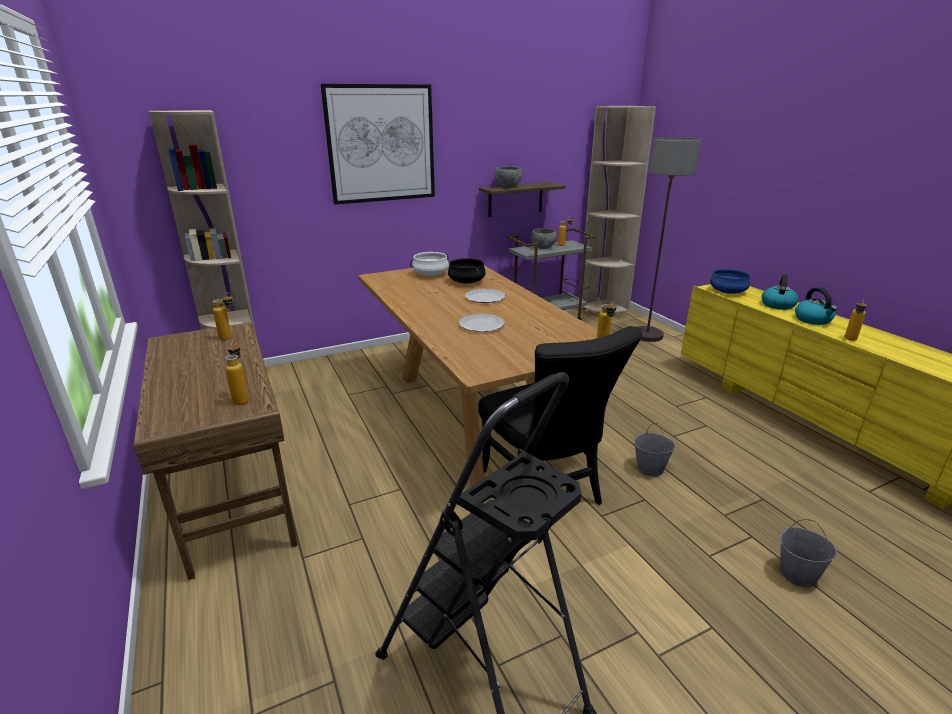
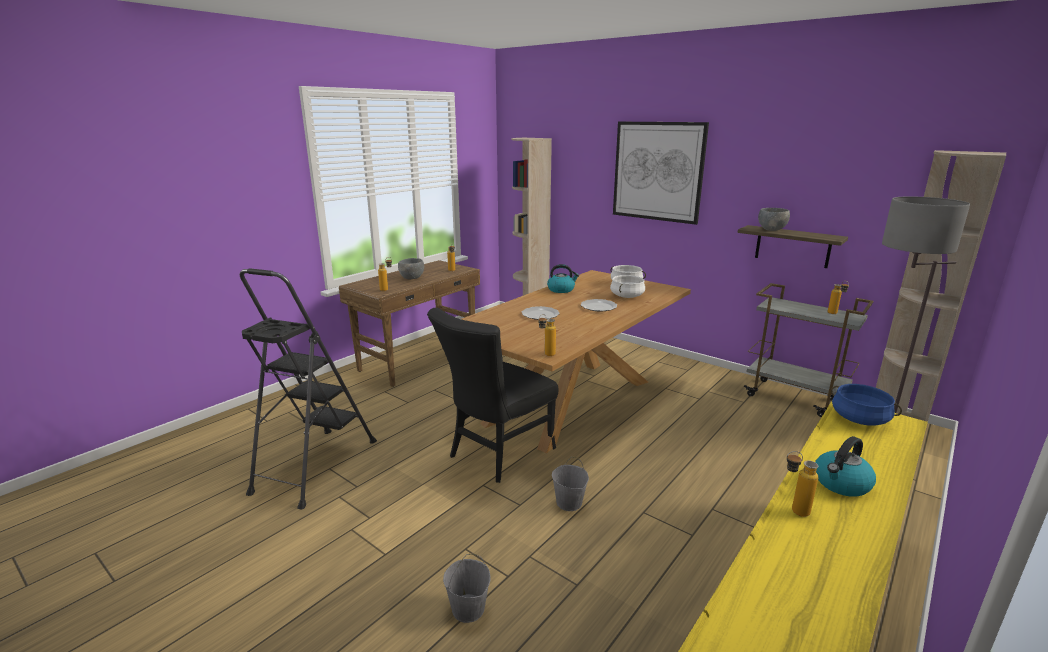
camera: 65 degrees right, 5 degrees down
(467, 281) = (627, 296): black cooking pot -> white cooking pot
(543, 248) = (802, 307): grey bowl -> grey bowl (412, 278)
(777, 305) = (865, 456): kettle -> kettle (561, 289)

